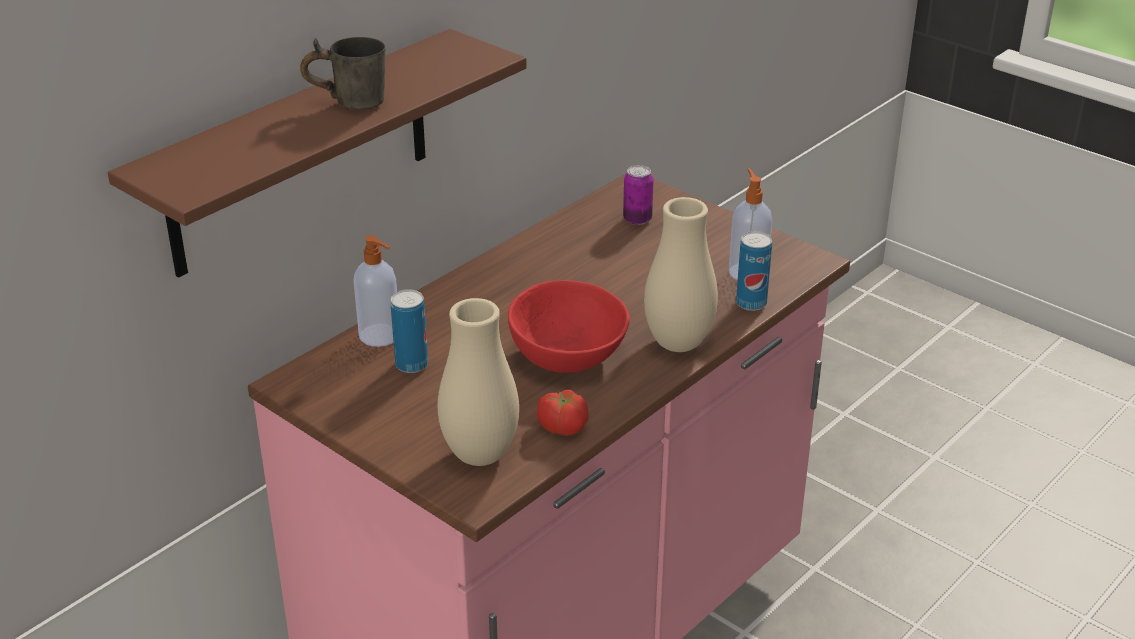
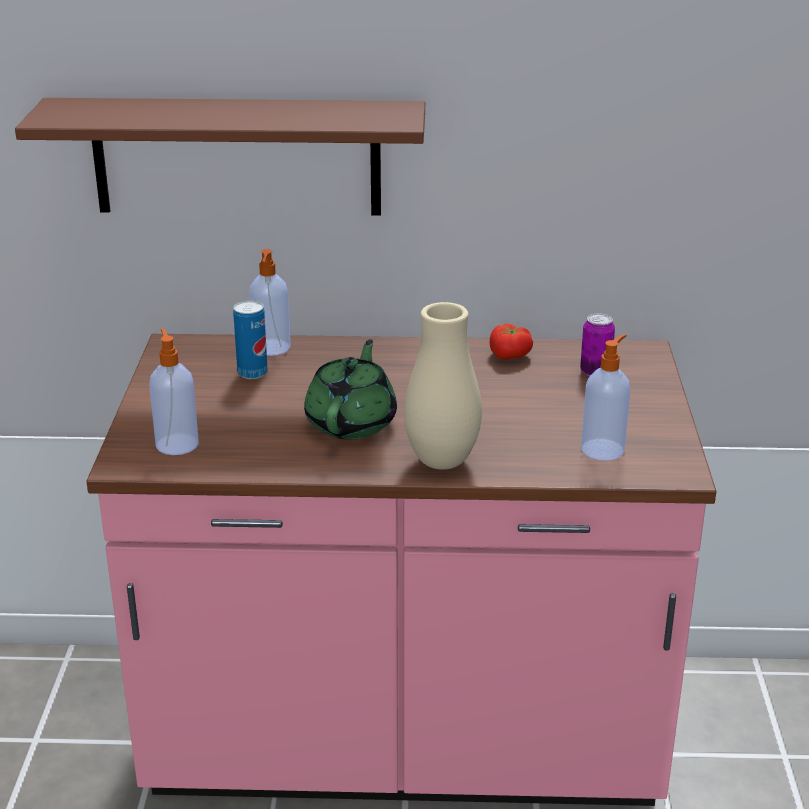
camera: 50 degrees right, 5 degrees down
(349, 101) = (246, 113): grey mug -> none
(480, 455) = (177, 443): beige vase -> soap dispenser
(564, 425) = (258, 460): tomato -> tomato (510, 355)
(565, 355) = (352, 422): red bowl -> green teapot
(751, 303) = (557, 470): can -> none

